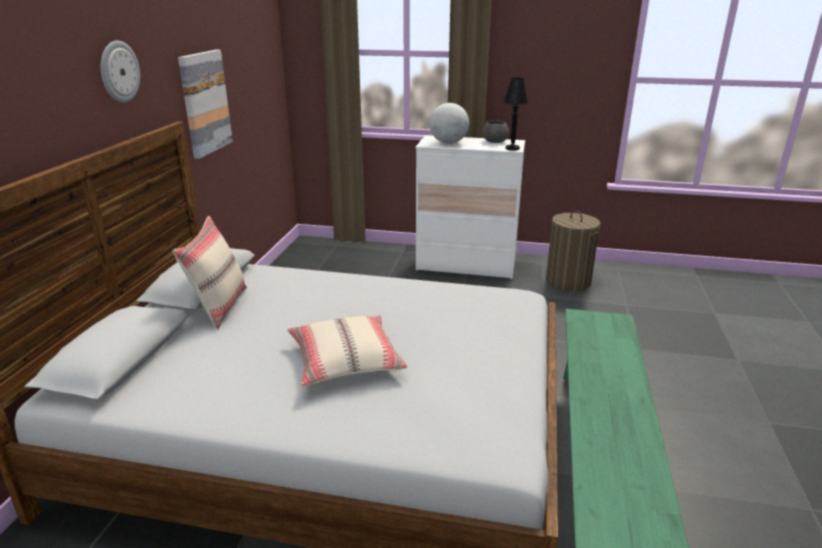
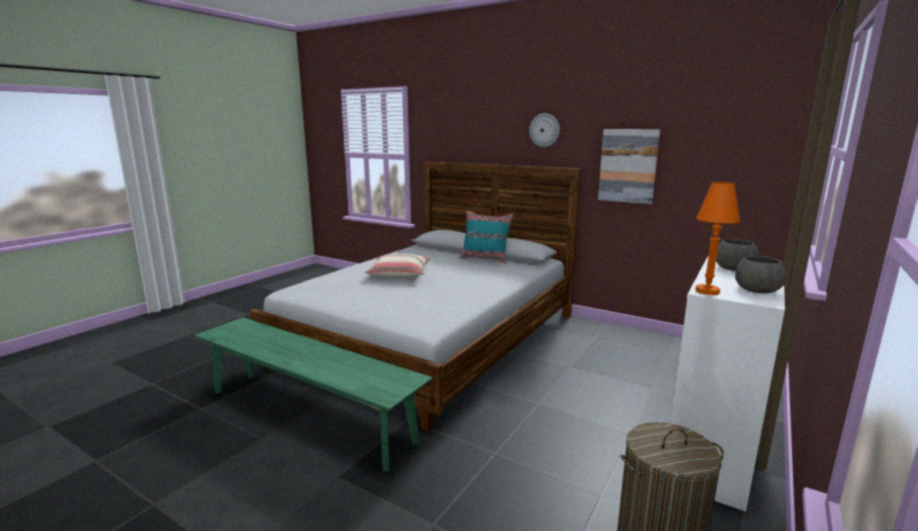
camera: 110 degrees right, 10 degrees down
(219, 306) = (485, 259): beige pillow -> turquoise pillow
(448, 143) = (733, 268): globe -> grey bowl
(512, 148) = (707, 291): black table lamp -> orange table lamp

